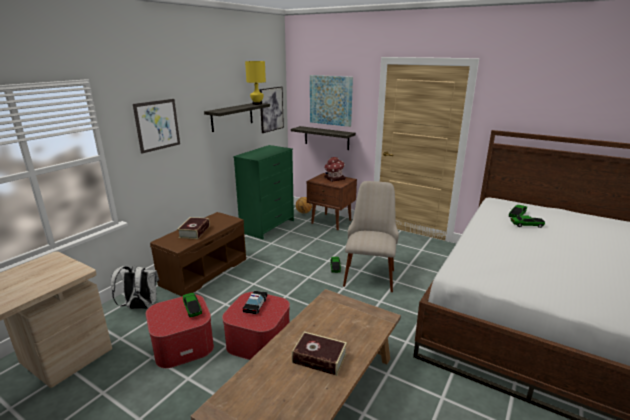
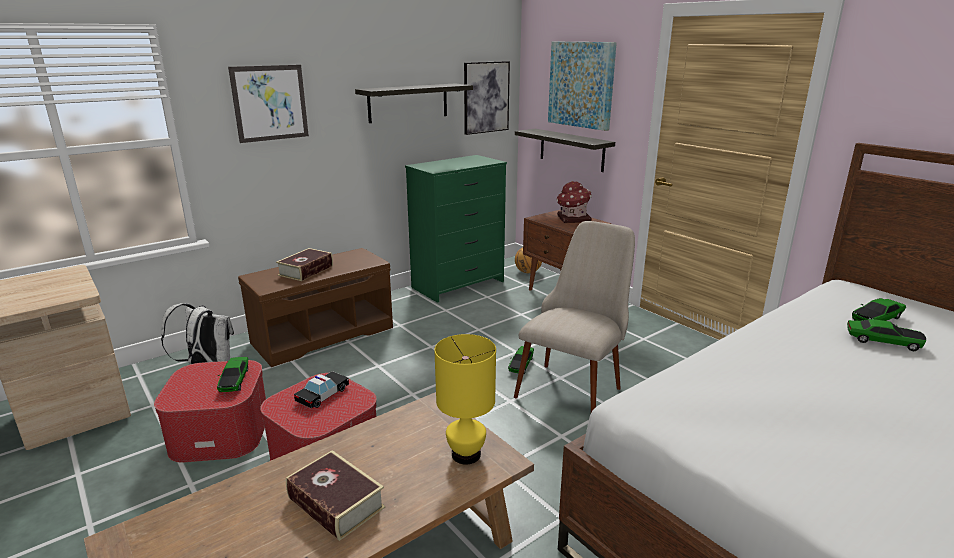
camera: 20 degrees right, 0 degrees up
(257, 103) = (452, 84): yellow table lamp -> yellow table lamp (466, 454)

